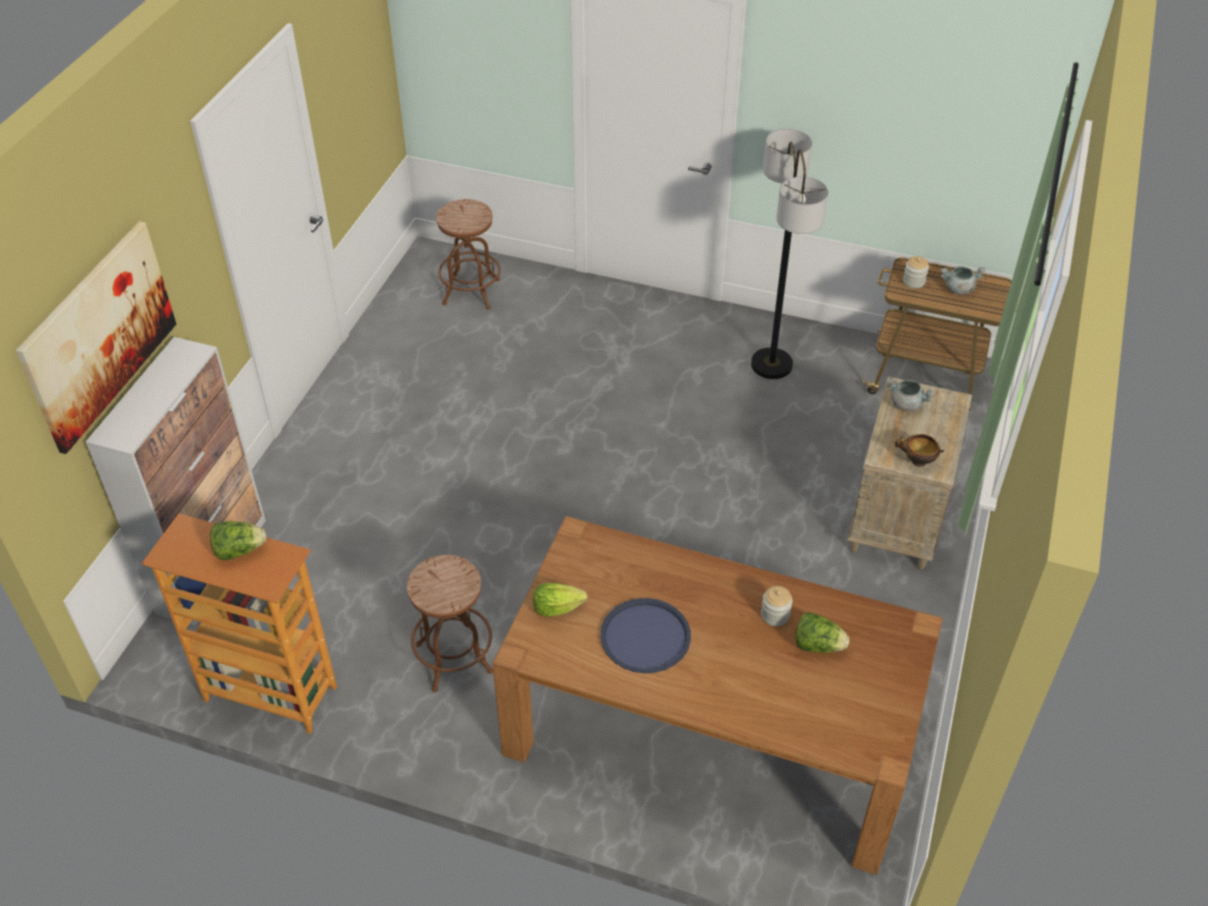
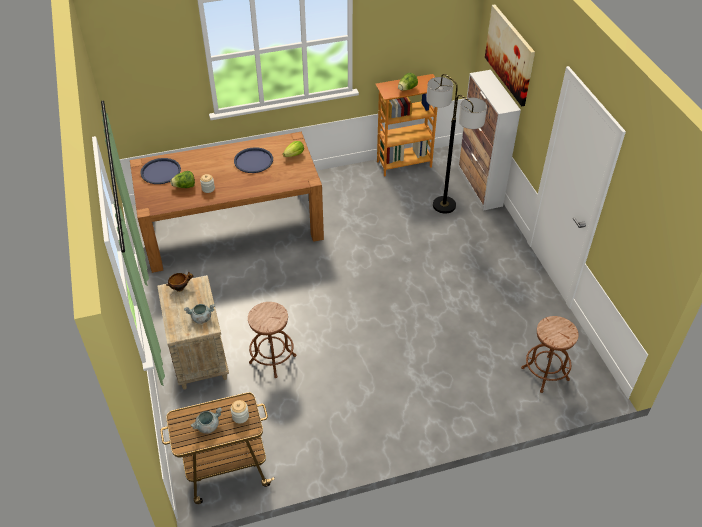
camera: 145 degrees right, 0 degrees up
(454, 658) = (352, 203): brown stool -> brown stool (272, 359)
(771, 364) = (327, 422): floor lamp -> floor lamp (444, 205)
(849, 712) = (161, 171): none -> blue tray

